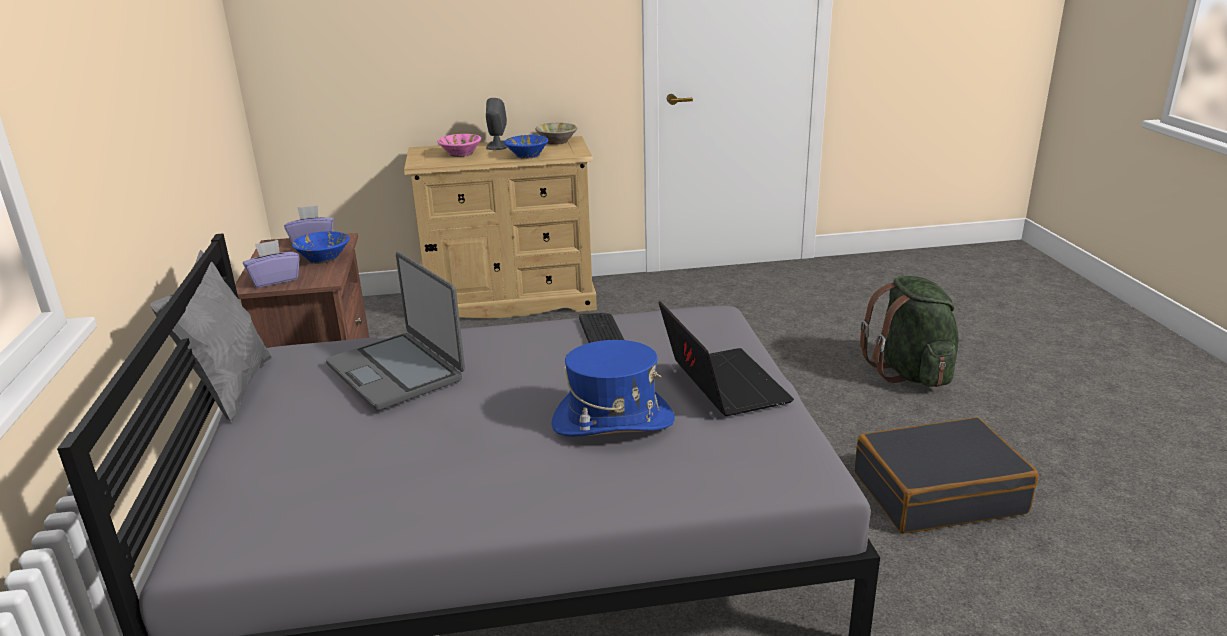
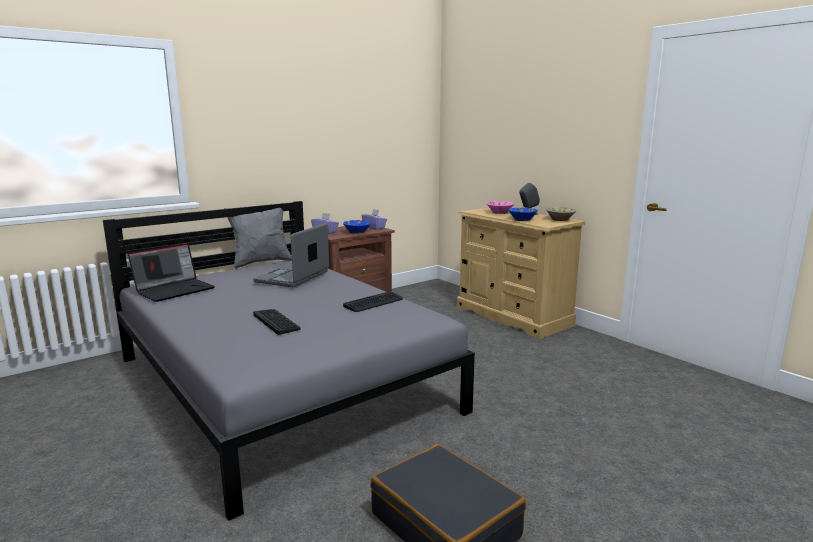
camera: 60 degrees right, 10 degrees down
(613, 421) = (276, 322): blue hat -> keyboard
(721, 384) = (339, 336): laptop -> laptop (175, 290)
(910, 372) = (632, 479): green backpack -> none

